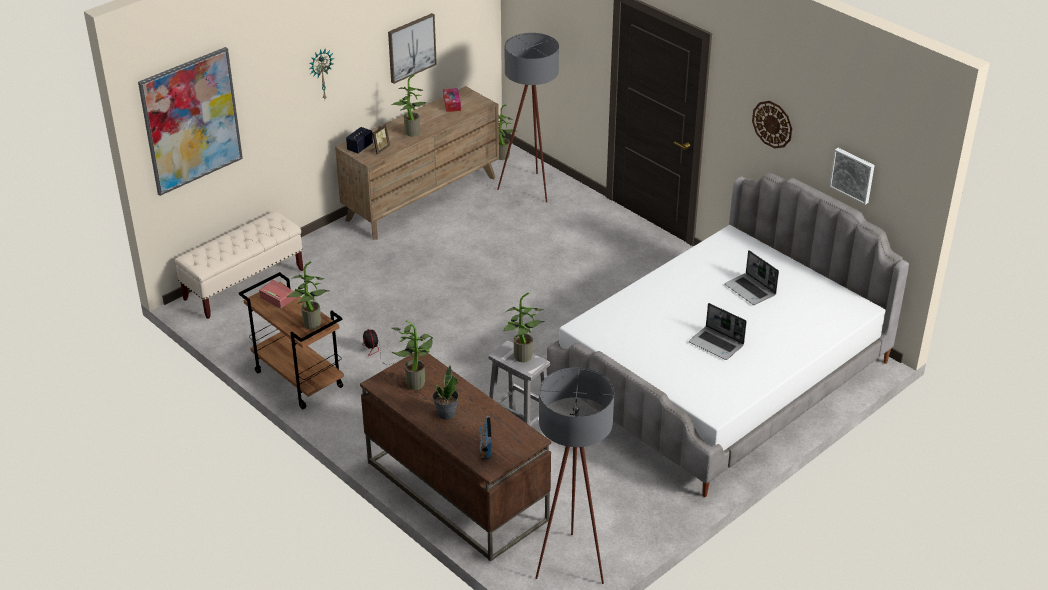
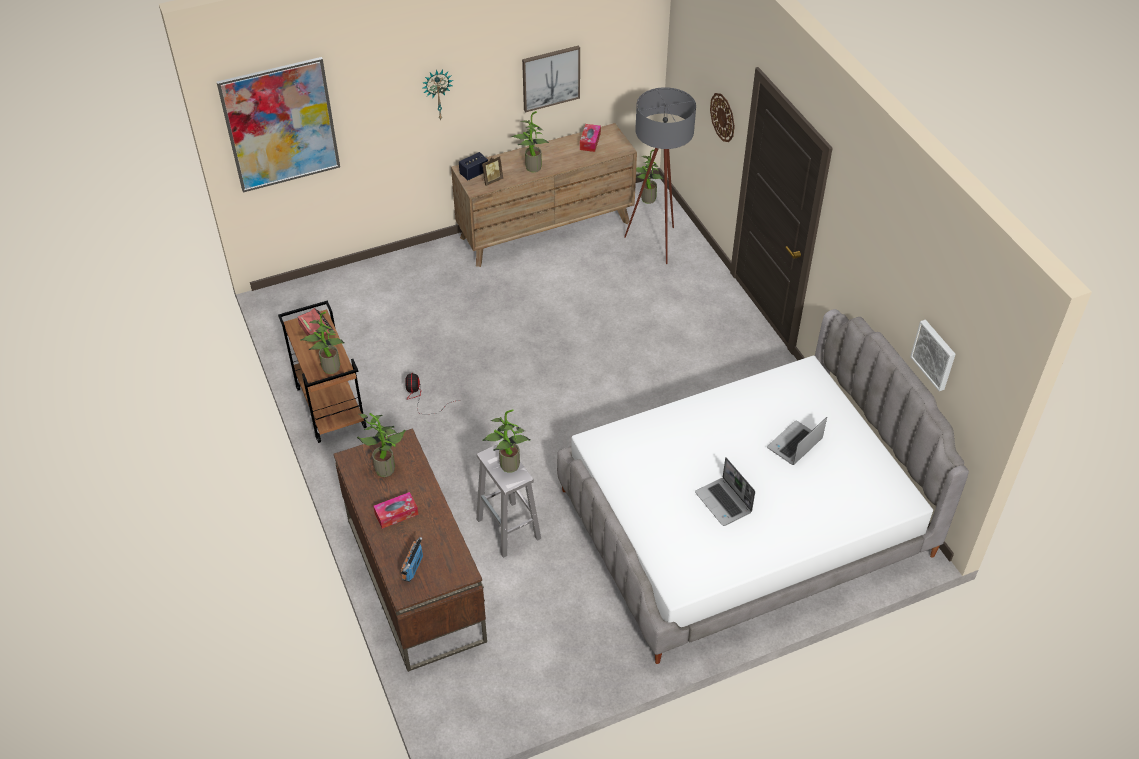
camera: 20 degrees right, 10 degrees up
(244, 285) = (333, 287): beige bench -> none
(446, 413) = (396, 514): potted plant -> tissue box
(571, 558) = (487, 694): grey floor lamp -> none
(750, 290) = (794, 444): laptop -> laptop turned 60 degrees clockwise
(772, 124) = (871, 267): wall clock -> wall clock (723, 117)

